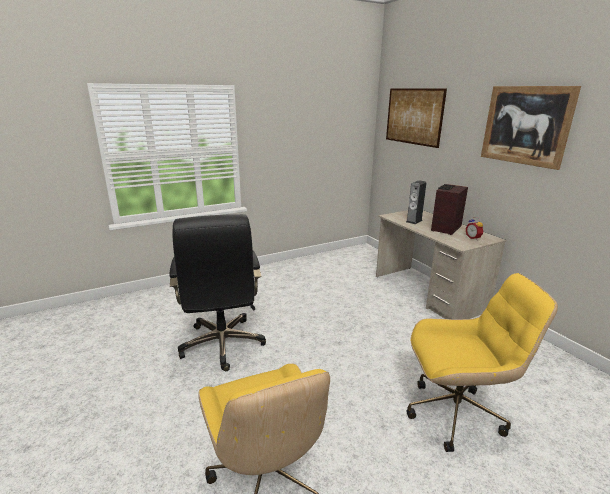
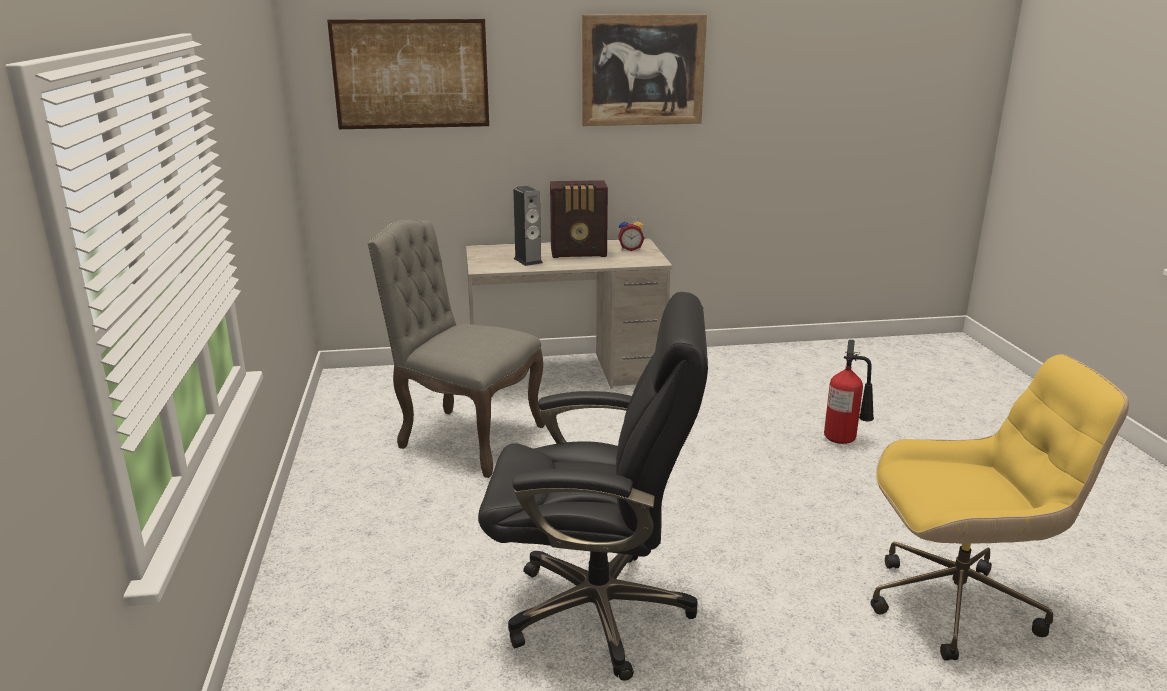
camera: 70 degrees left, 0 degrees up
(337, 284) = (467, 438): none -> grey chair
(445, 228) = (579, 253): radio -> radio turned 60 degrees counterclockwise
(457, 415) = (844, 440): yellow office chair -> fire extinguisher

